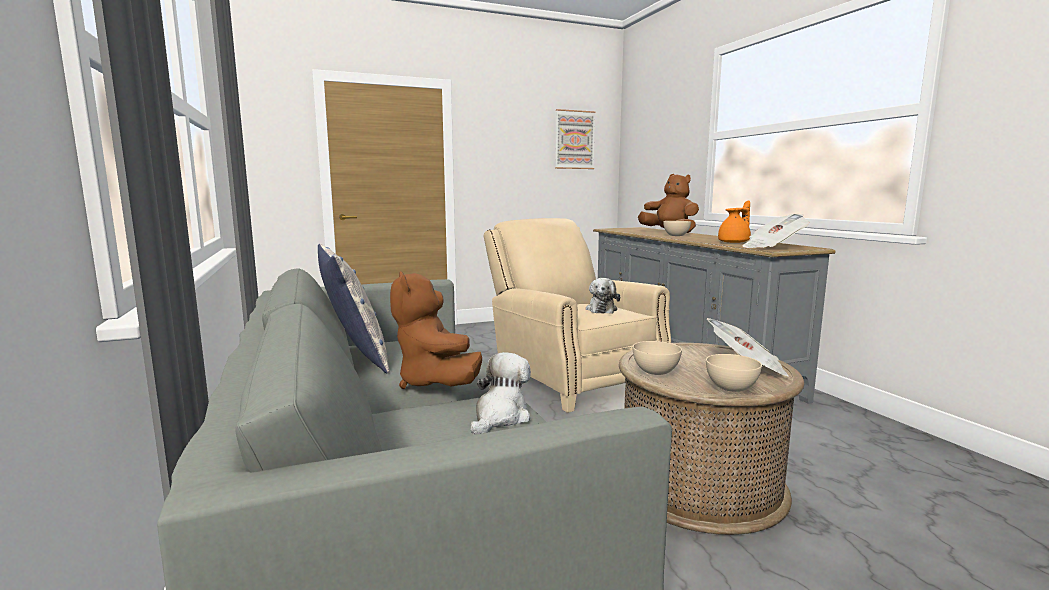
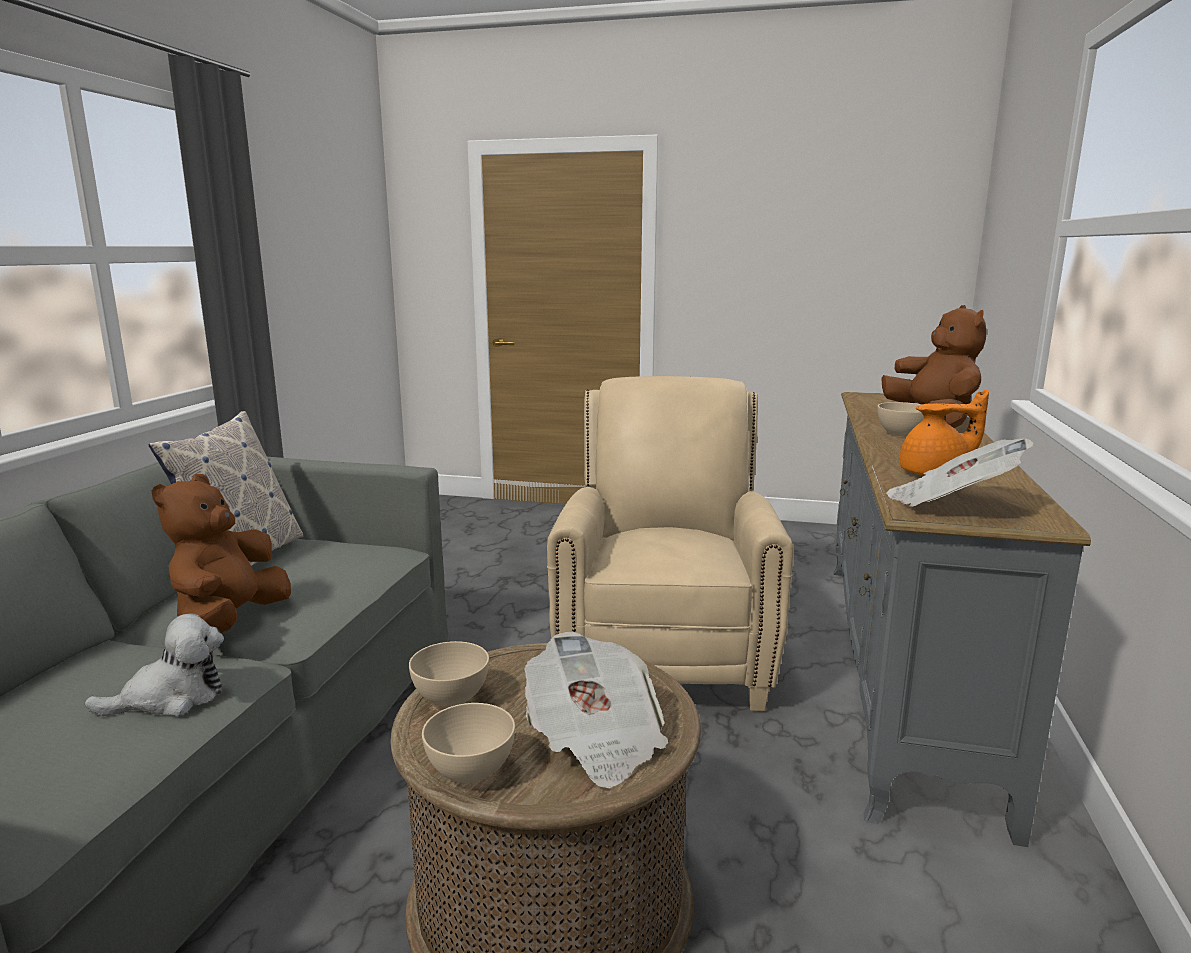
camera: 35 degrees right, 5 degrees up
(574, 140) = (880, 221): picture -> none
(601, 309) = (669, 551): plush toy -> none

